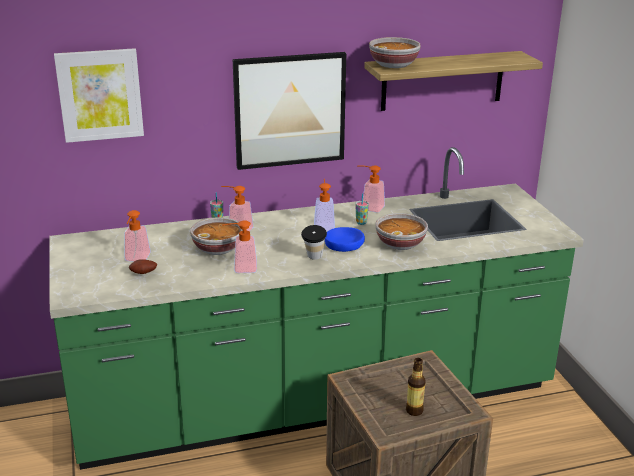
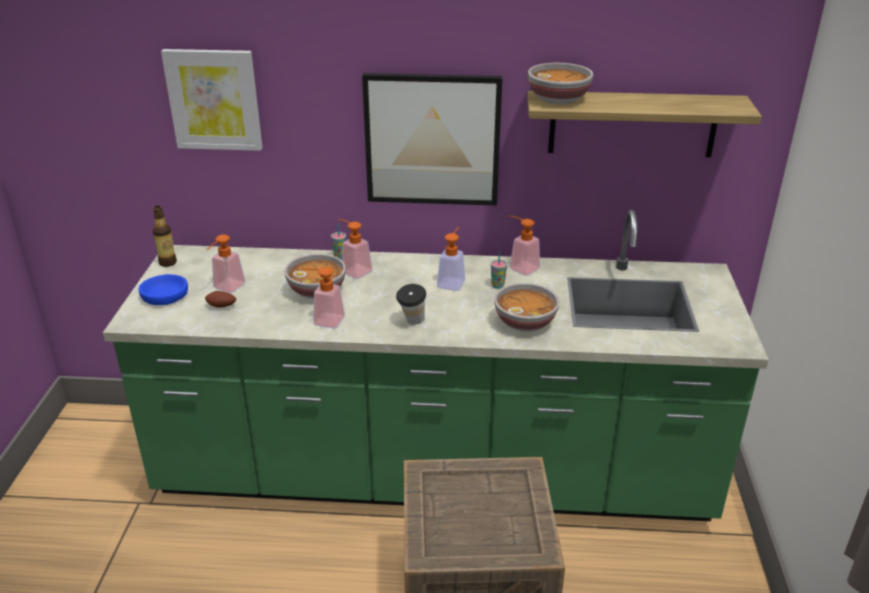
camera: 20 degrees right, 5 degrees up
(344, 244) = (458, 311): blue bowl -> blue bowl (165, 296)
(414, 411) = (476, 532): bottle -> bottle (168, 263)

